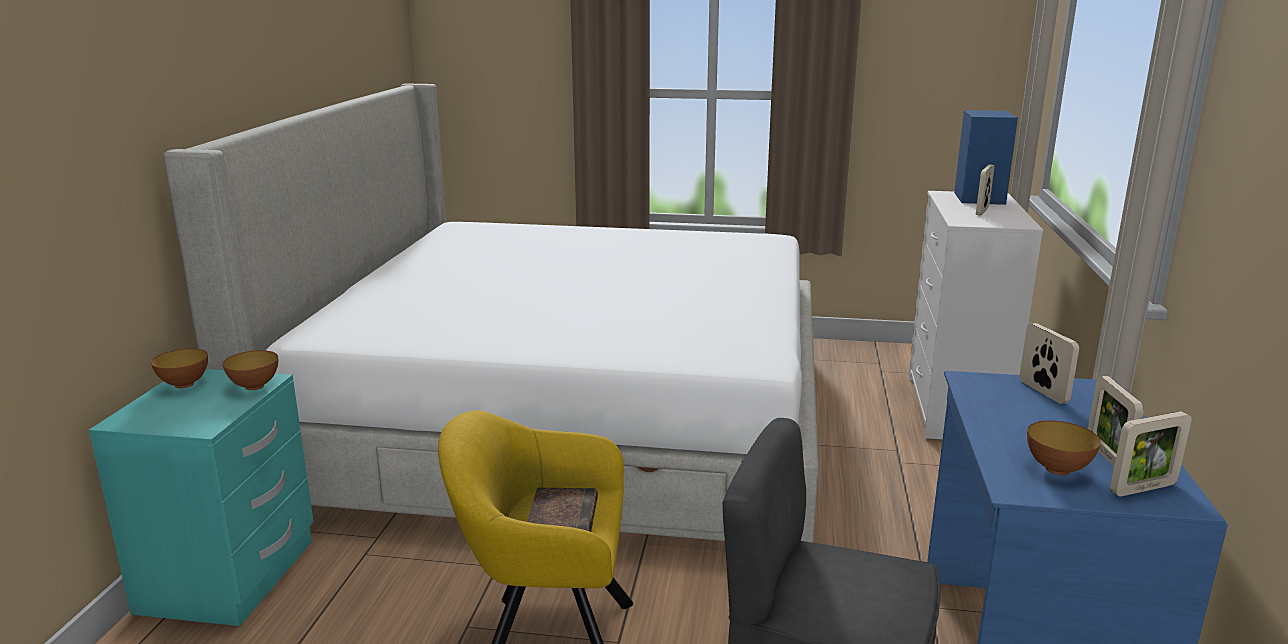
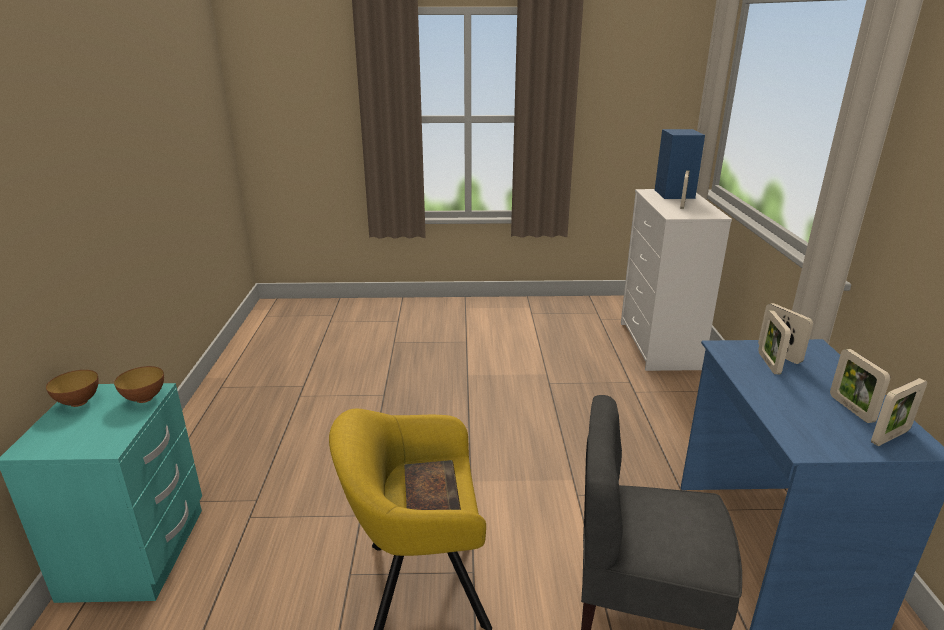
camera: 10 degrees left, 5 degrees up
(569, 422) = (385, 381): bed -> none
(1022, 400) = (768, 363): none -> picture frame
(1057, 469) = (823, 425): bowl -> none

